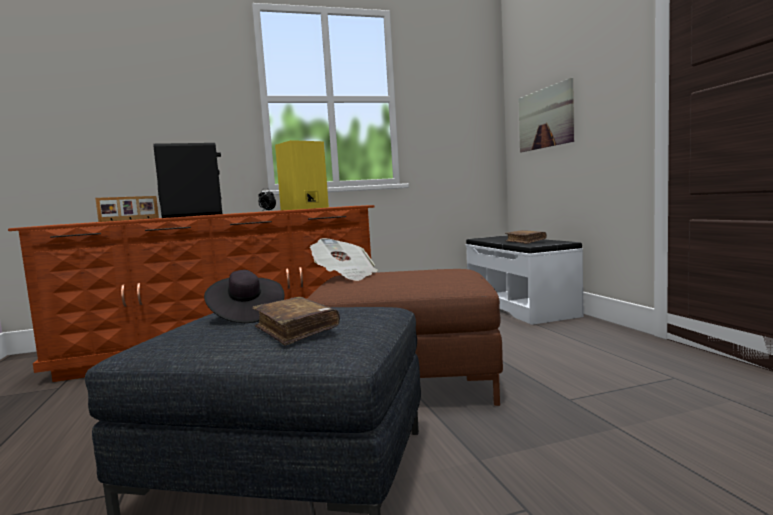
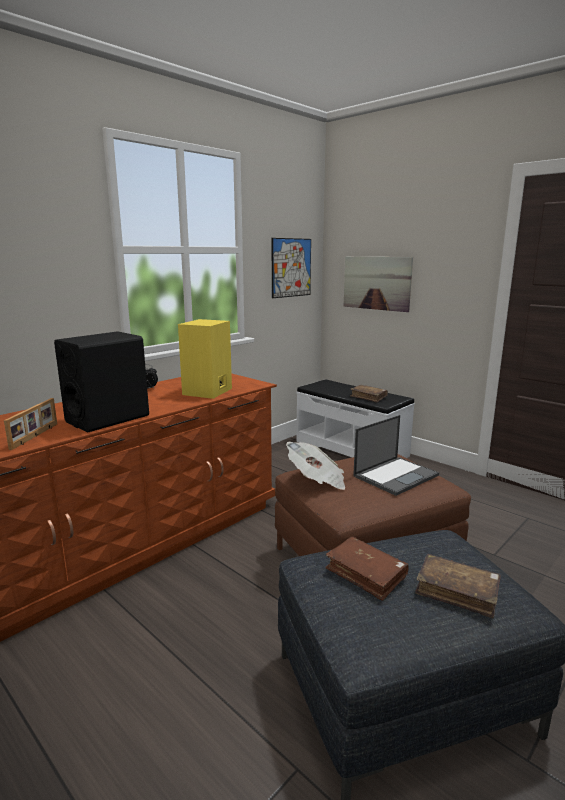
camera: 30 degrees left, 10 degrees up
(246, 315) = (366, 574): black hat -> brown book
(428, 276) = (396, 475): none -> laptop
(459, 116) = (291, 267): none -> picture

